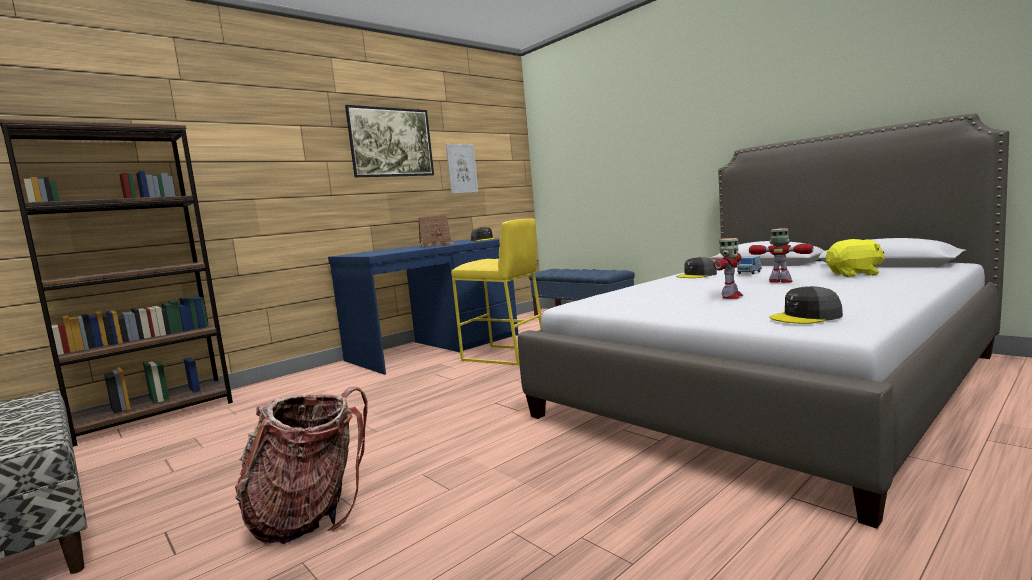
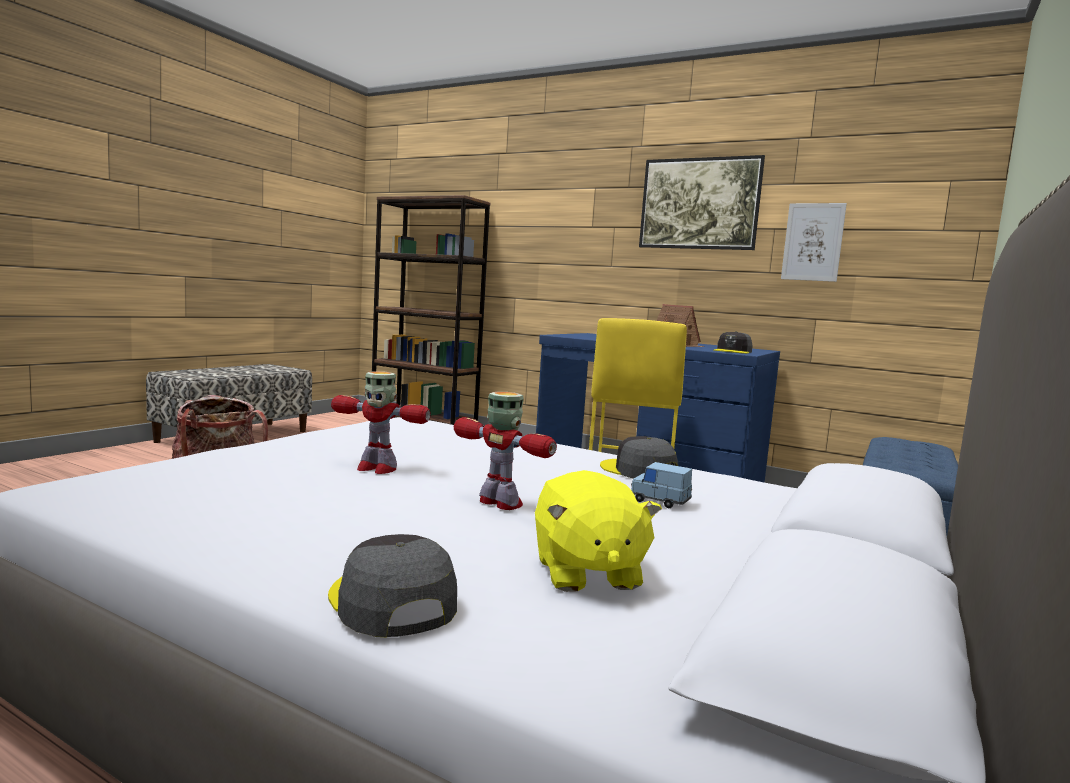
camera: 70 degrees right, 0 degrees up
(781, 281) = (501, 504): toy robot -> toy robot turned 75 degrees counterclockwise
(806, 317) = (155, 478): grey cap -> grey cap (391, 602)

